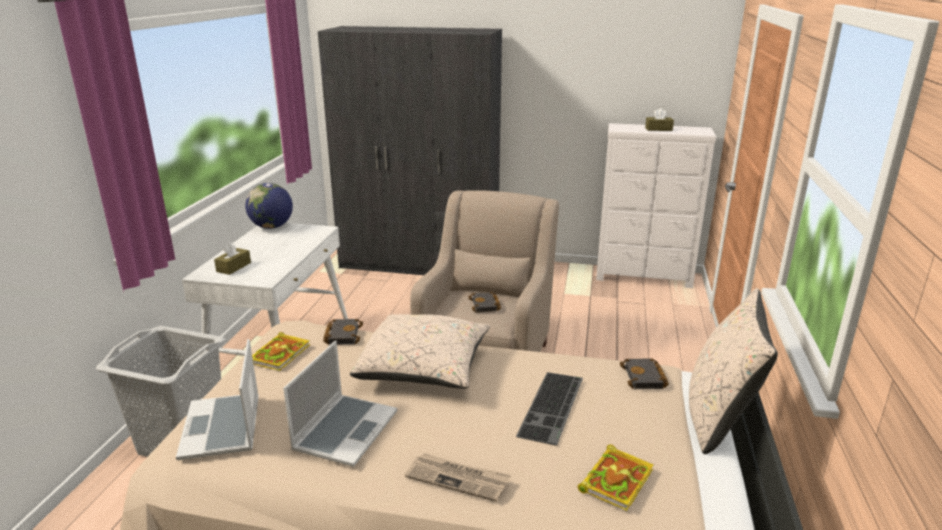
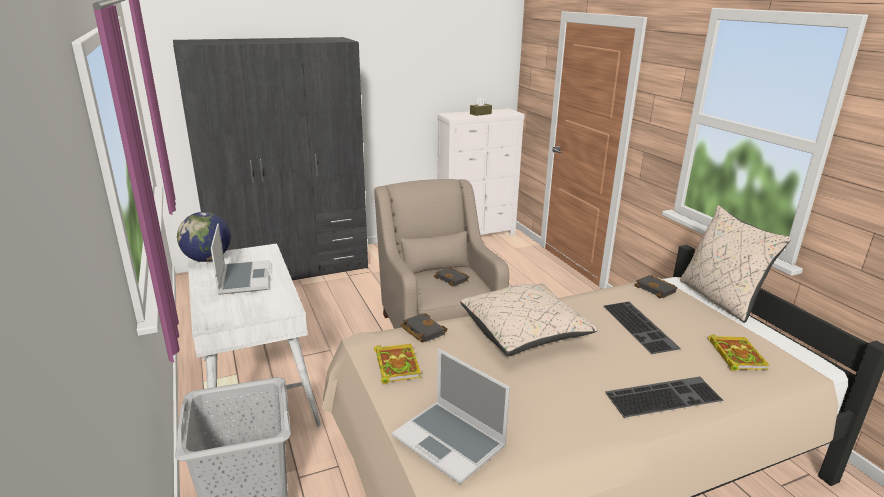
camera: 35 degrees left, 0 degrees up
(234, 267) = (232, 305): brown tissue box -> none
(345, 430) = (545, 399): laptop -> laptop (243, 278)
(458, 478) = (663, 395): newspaper -> keyboard

